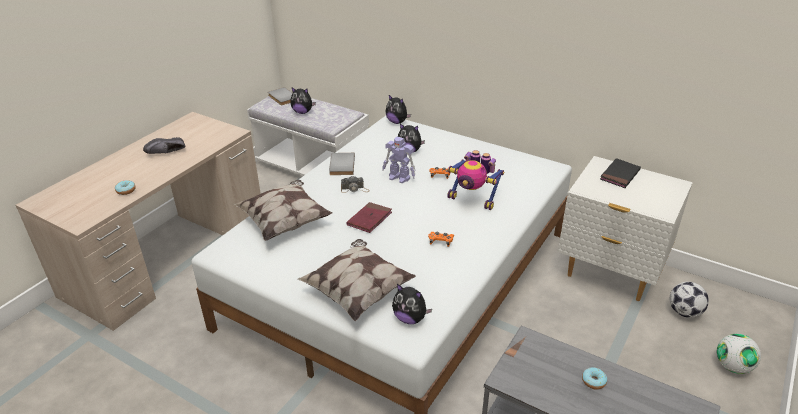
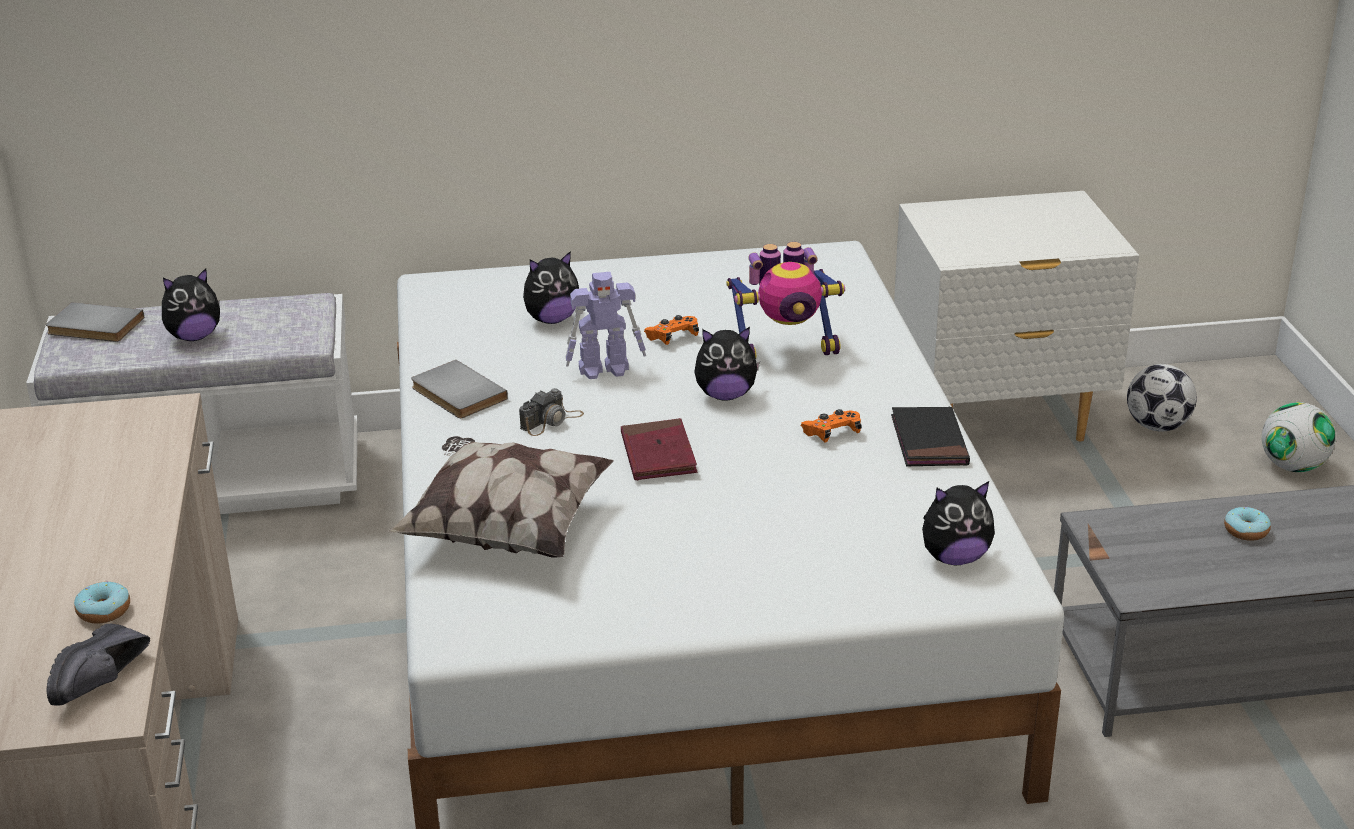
camera: 40 degrees left, 5 degrees down
(167, 153) = (71, 507): black shoe -> black shoe (104, 682)
(358, 291) = (816, 565): pillow -> none
(397, 122) = (446, 280): plush toy -> plush toy (725, 395)
(619, 175) = (977, 218): black book -> black book (929, 441)

